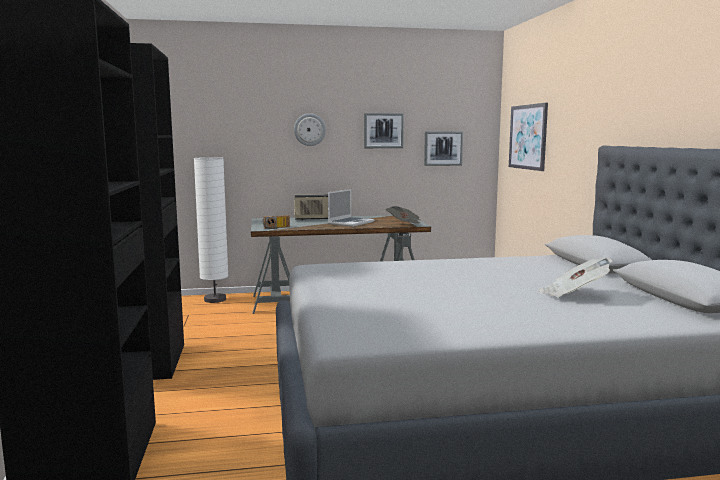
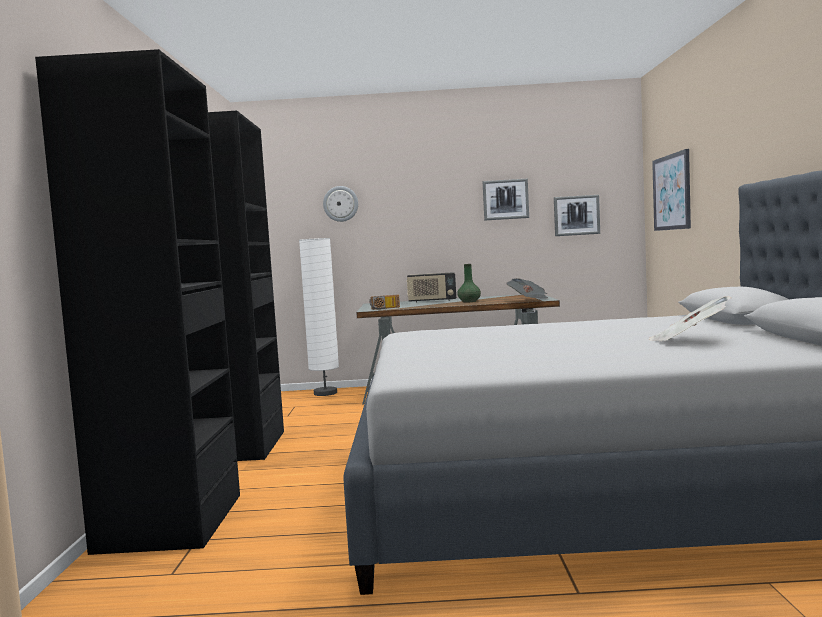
camera: 10 degrees right, 5 degrees down
(309, 129) = (422, 203): wall clock -> wall clock (340, 204)
(351, 223) = (469, 301): laptop -> green vase

